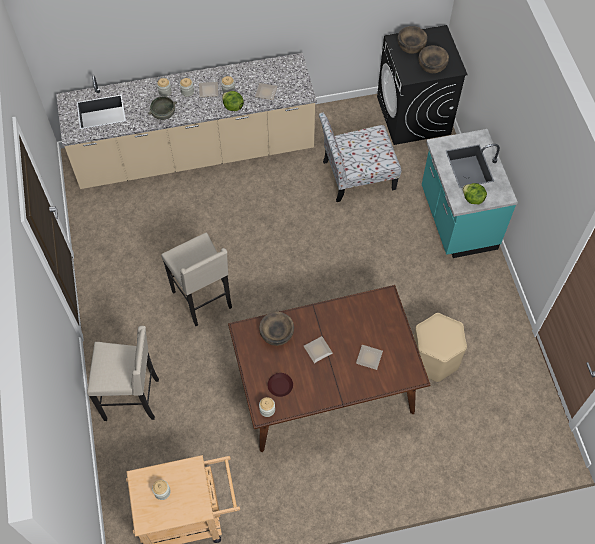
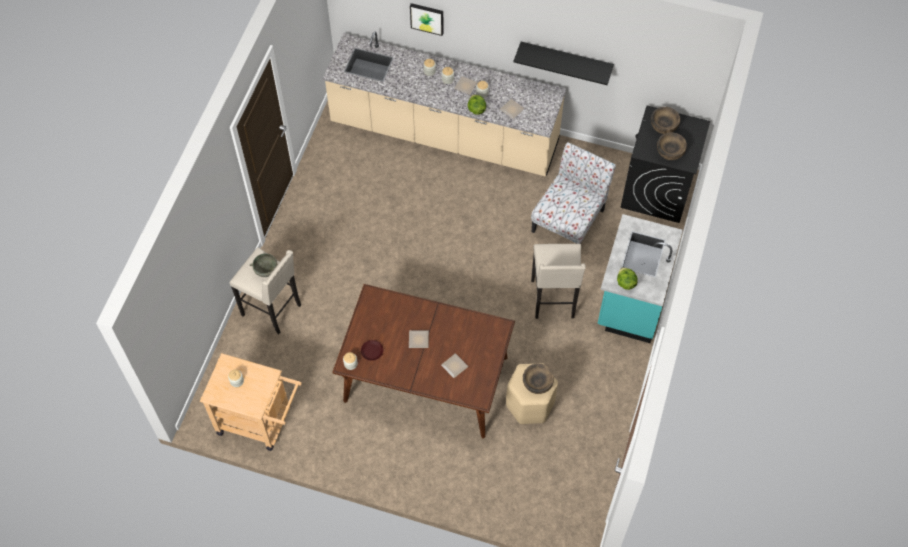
camera: 30 degrees right, 0 degrees up
(143, 36) = (427, 18): none -> picture
(163, 114) = (416, 89): grey bowl -> grey bowl (266, 269)
(203, 300) = (374, 261): beige stool -> beige stool (553, 300)
(277, 333) = (395, 310): brown bowl -> brown bowl (537, 383)
(296, 21) = (566, 60): none -> black shelf
(356, 175) = (569, 219): chair -> chair turned 105 degrees clockwise

